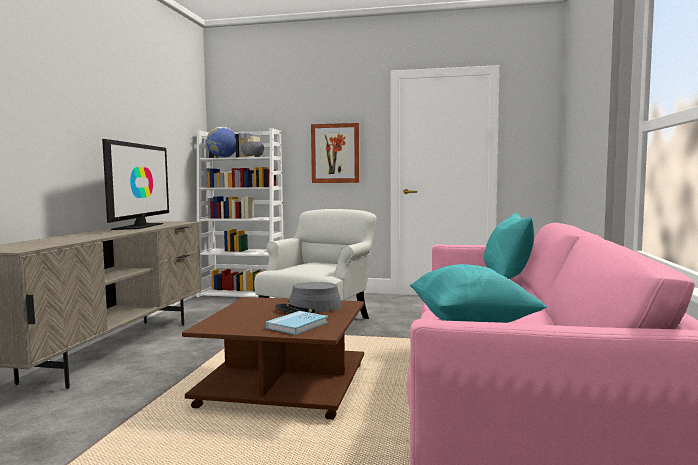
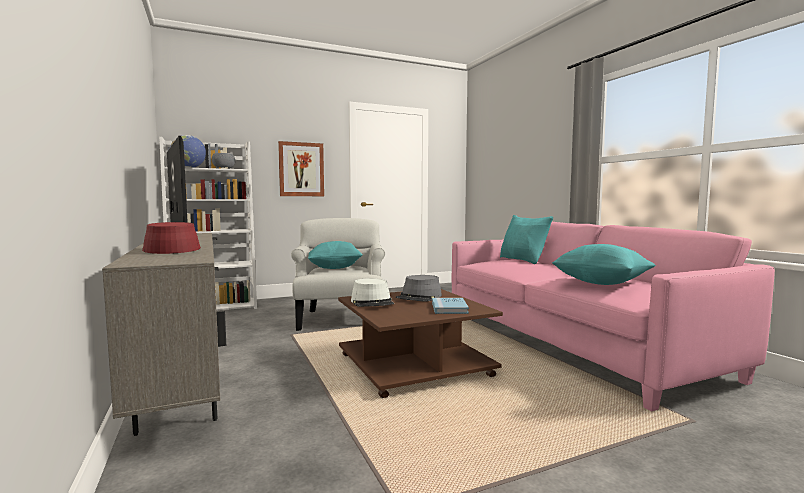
camera: 35 degrees left, 0 degrees up
(70, 238) = (171, 249): none -> red hat
(252, 306) = (372, 302): none -> white hat
(311, 265) = (334, 268): none -> turquoise pillow

